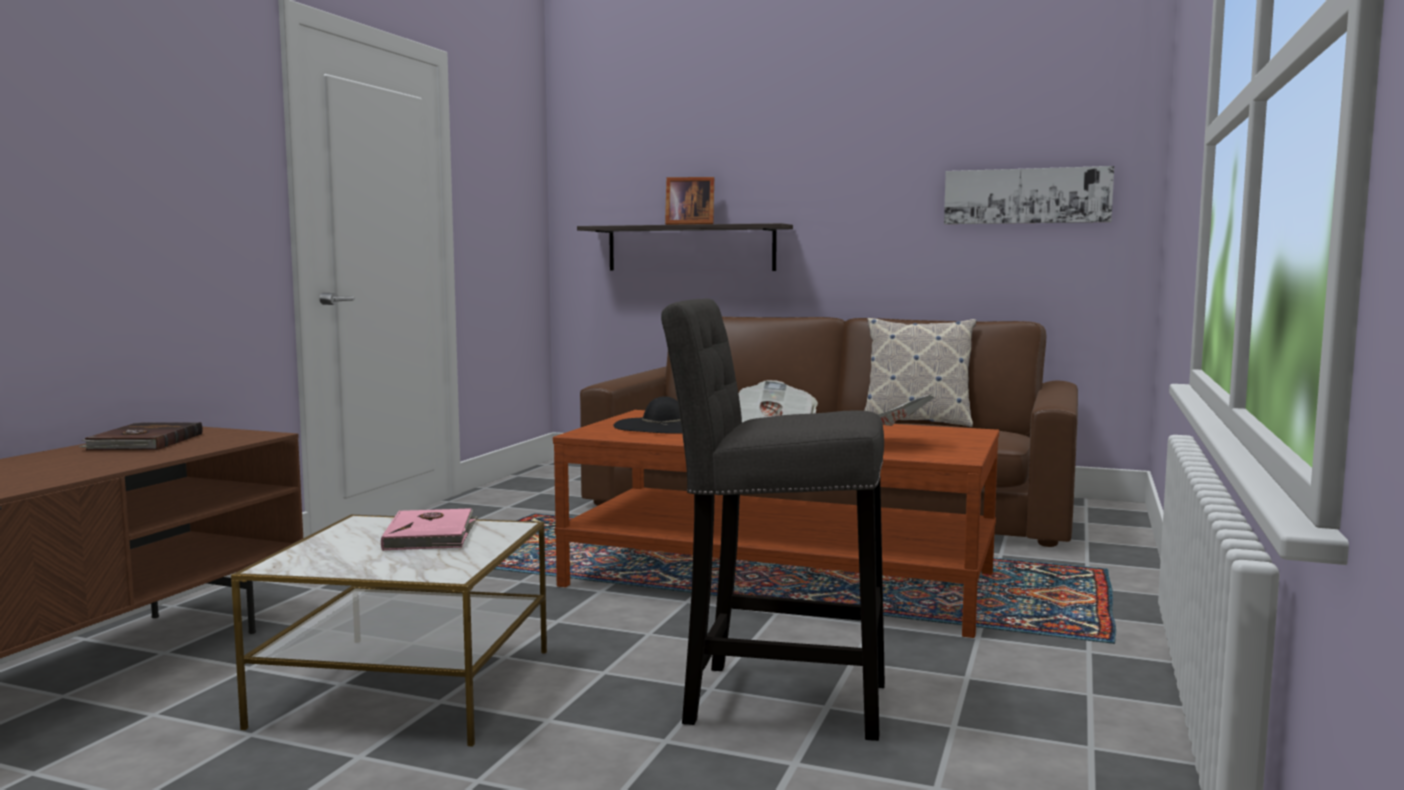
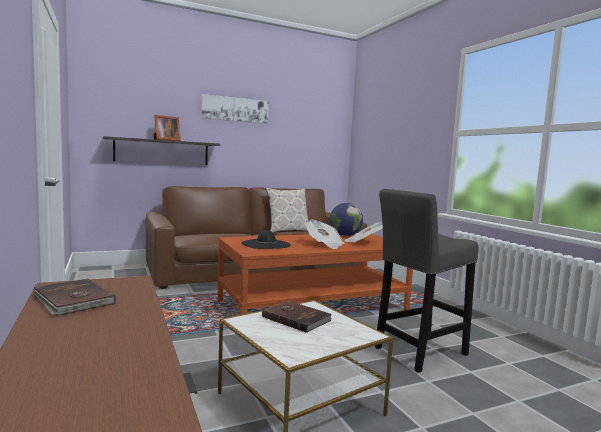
camera: 45 degrees left, 0 degrees up
(431, 534) = (296, 318): pink book -> brown book
(902, 429) = (345, 235): none -> globe
(1026, 196) = (308, 139): picture -> picture (235, 109)

